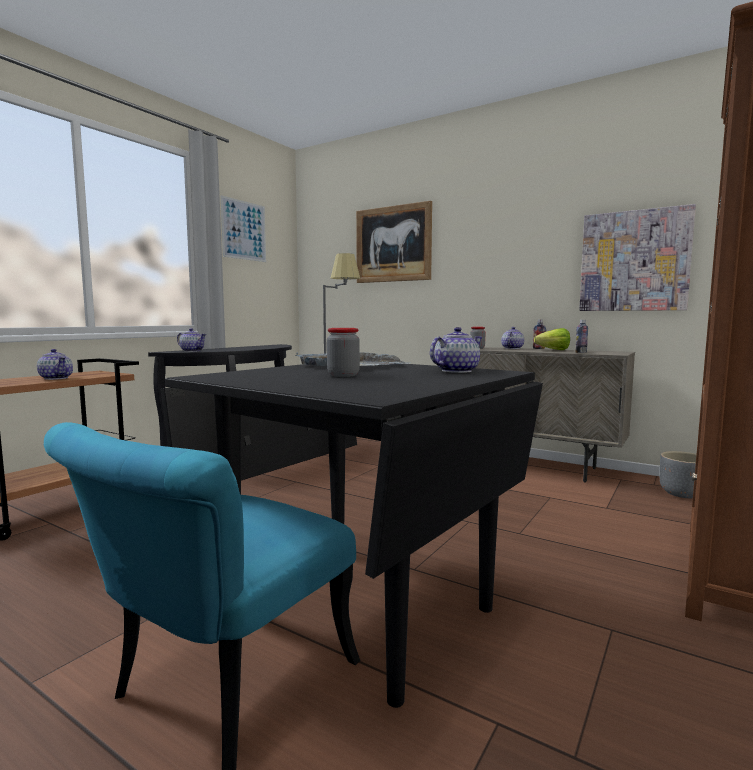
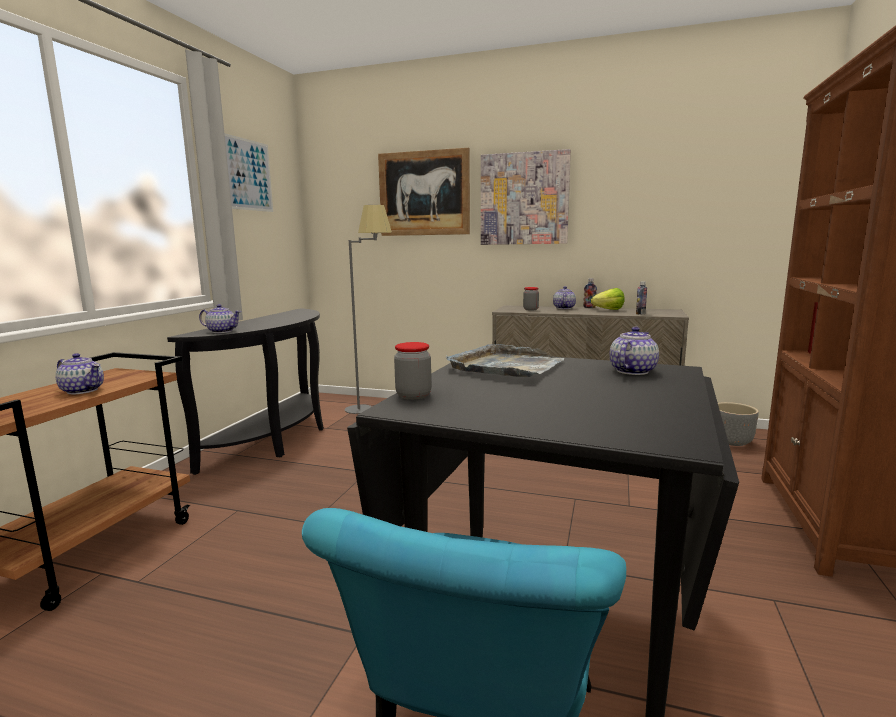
camera: 15 degrees left, 5 degrees up
(343, 375) = (544, 391): jar -> jar (413, 395)
(634, 261) = (681, 221): picture -> picture (524, 199)

